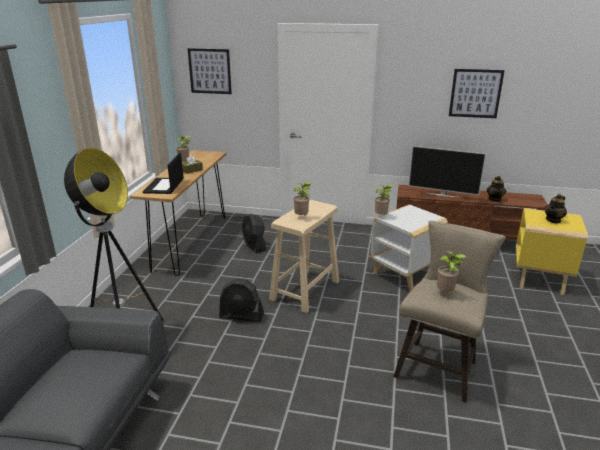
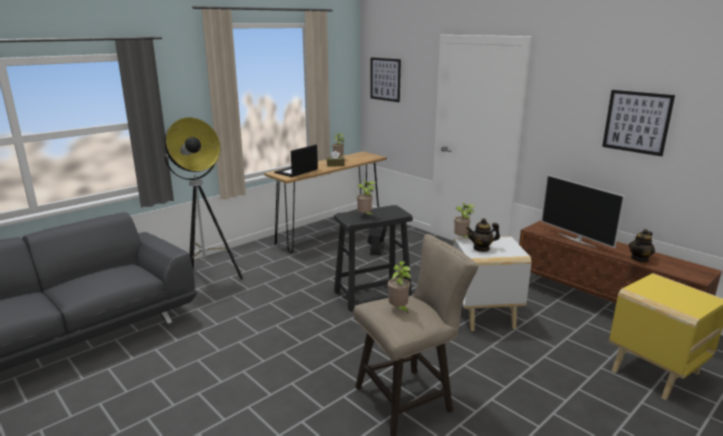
camera: 35 degrees right, 5 degrees down
(241, 316) = (298, 295): black fan -> none
(305, 290) = (373, 294): beige stool -> black stool
(553, 220) = (671, 294): teapot -> teapot (481, 248)

